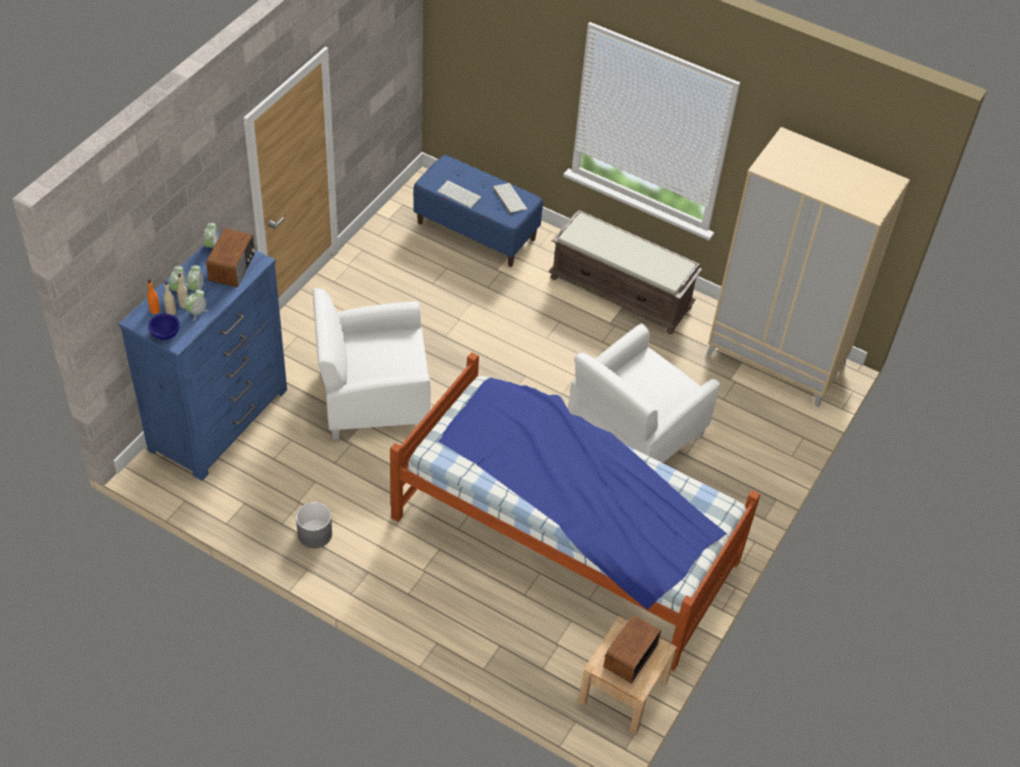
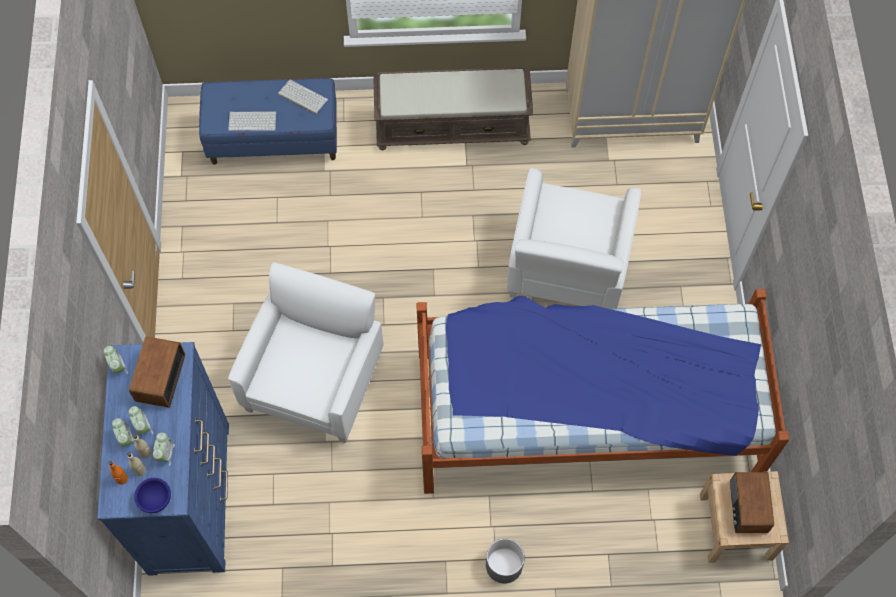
camera: 30 degrees left, 15 degrees up
(233, 267) = (159, 378): radio -> radio turned 150 degrees counterclockwise
(314, 534) = (369, 556): grey planter -> grey planter (503, 565)
(373, 398) = (315, 380): white armchair -> white armchair turned 150 degrees clockwise

